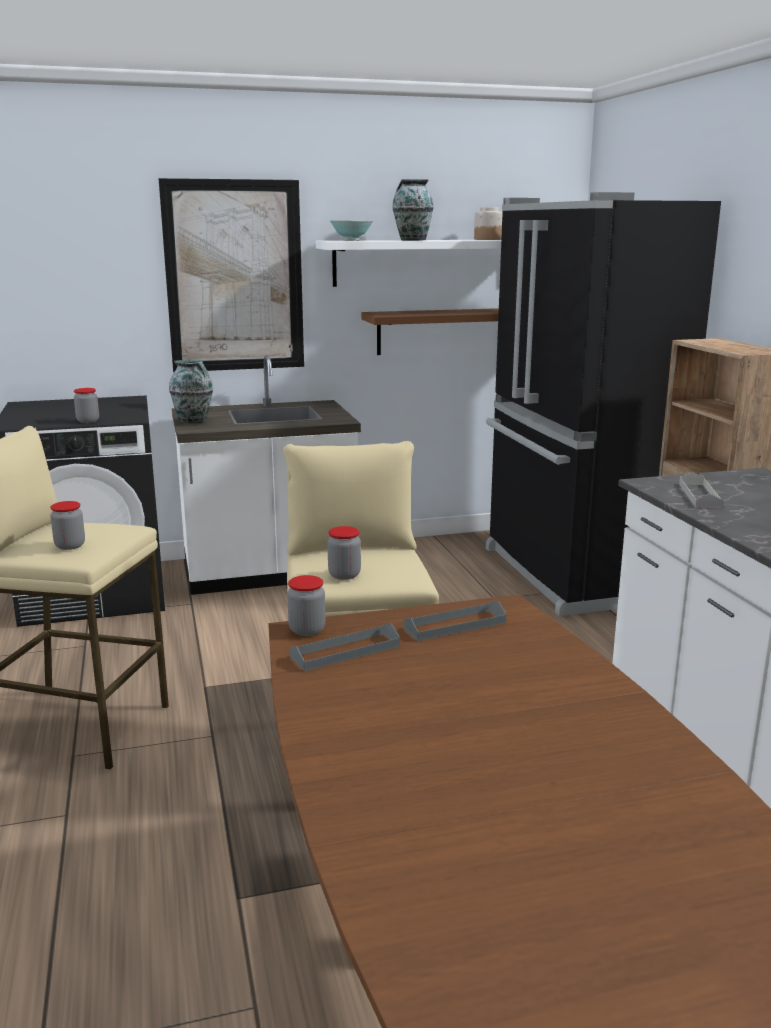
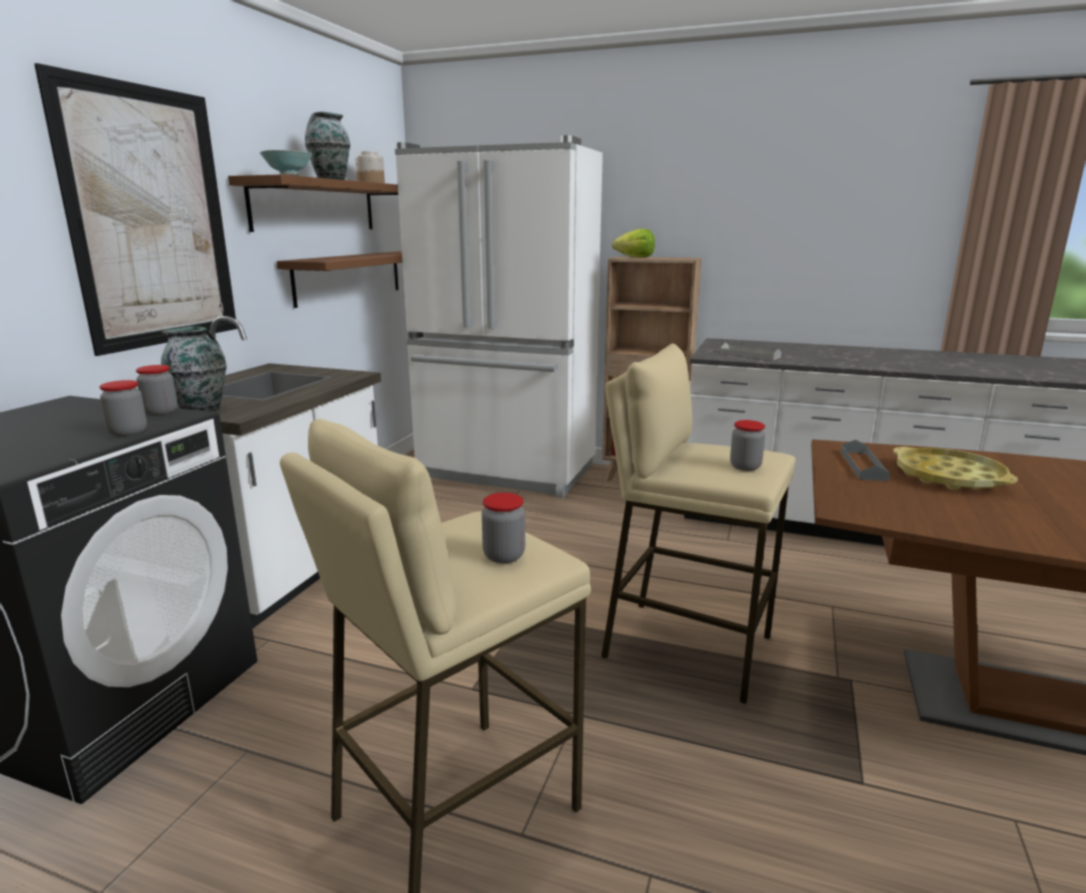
camera: 55 degrees left, 0 degrees up
(307, 630) = (844, 507): jar -> jar (161, 412)
(345, 651) = (899, 504): grey tray -> none
(421, 262) = (315, 206): white shelf -> brown shelf
(478, 669) = (949, 477): none -> yellow tray
(570, 575) = (506, 473): black fridge -> white fridge
(719, 342) = (635, 257): none -> lettuce

